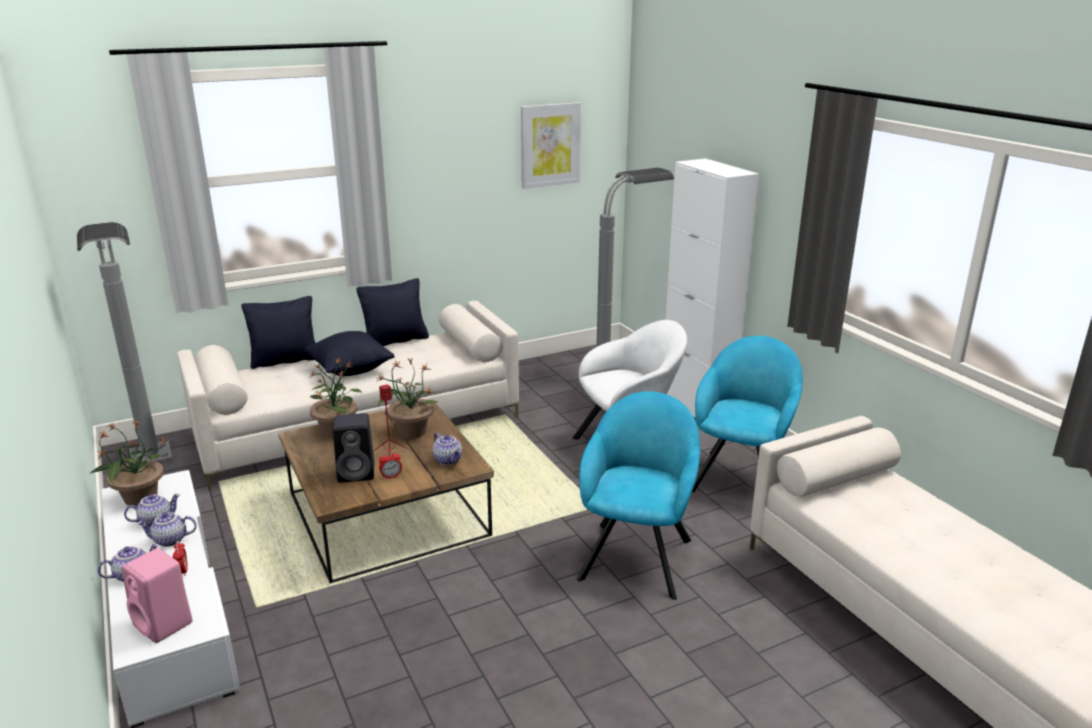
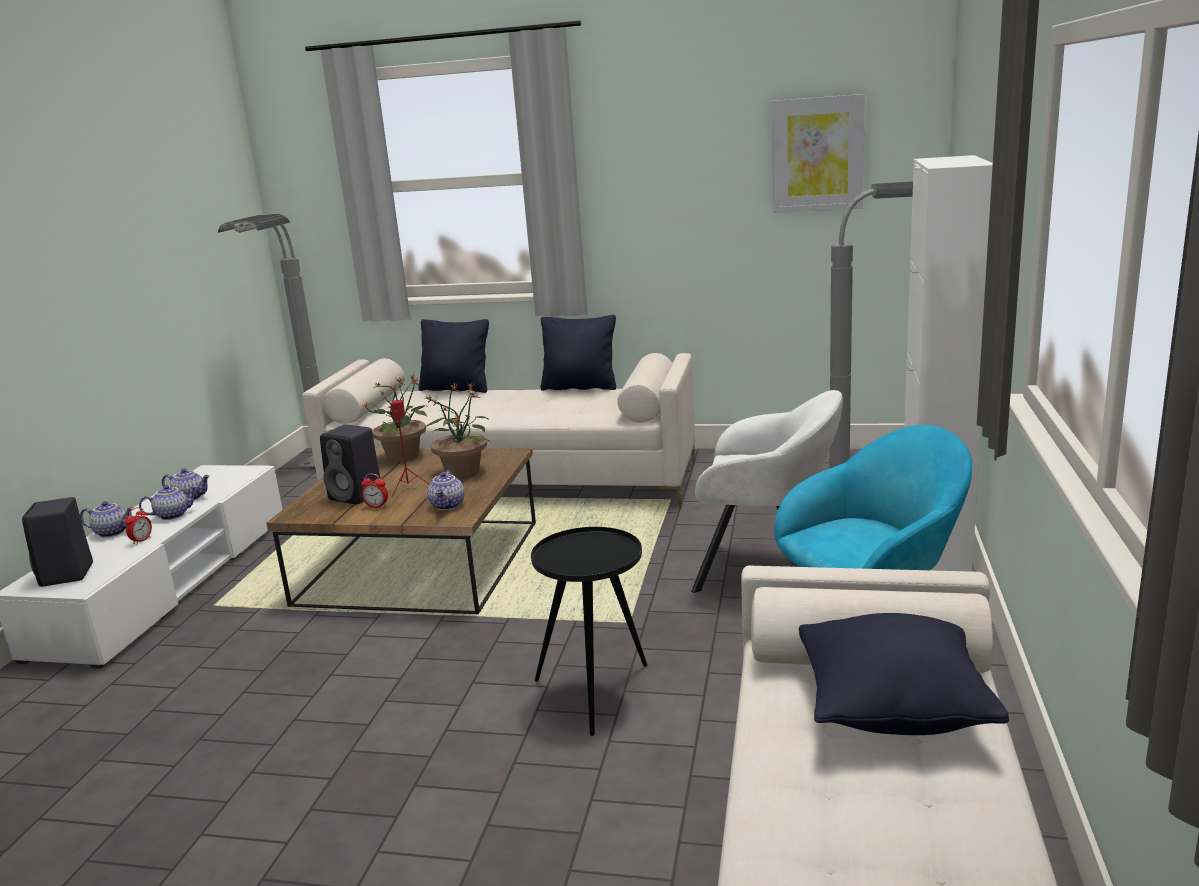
camera: 40 degrees right, 5 degrees down
(139, 498) = (209, 478): potted plant -> none
(165, 625) = (67, 575): pink speaker -> black speaker
(170, 541) = (173, 515): teapot -> teapot turned 120 degrees clockwise
(351, 370) = (494, 406): black pillow -> black pillow (892, 711)
(637, 554) = (598, 691): turquoise armchair -> black side table

